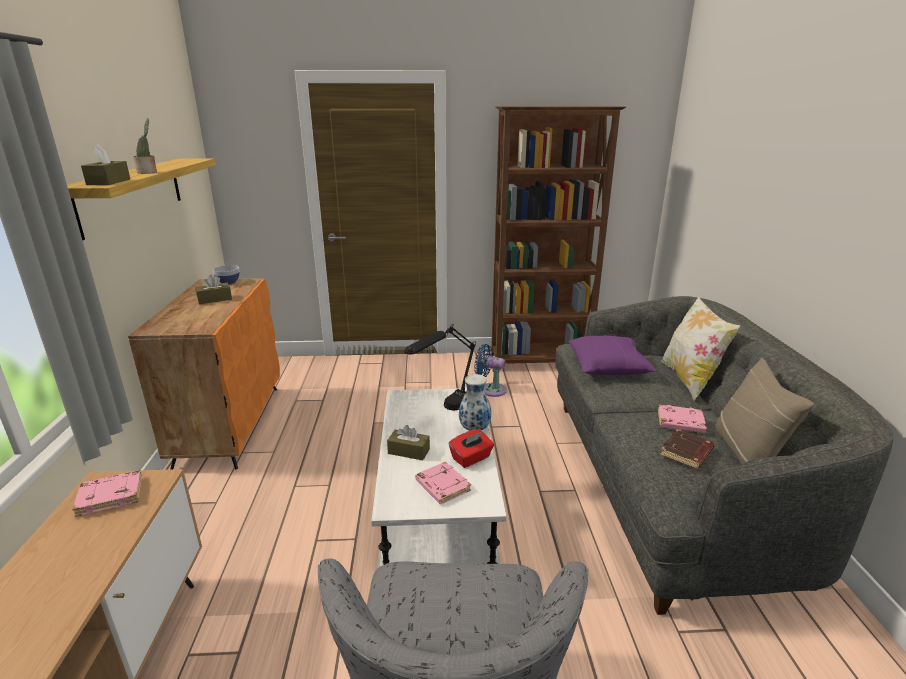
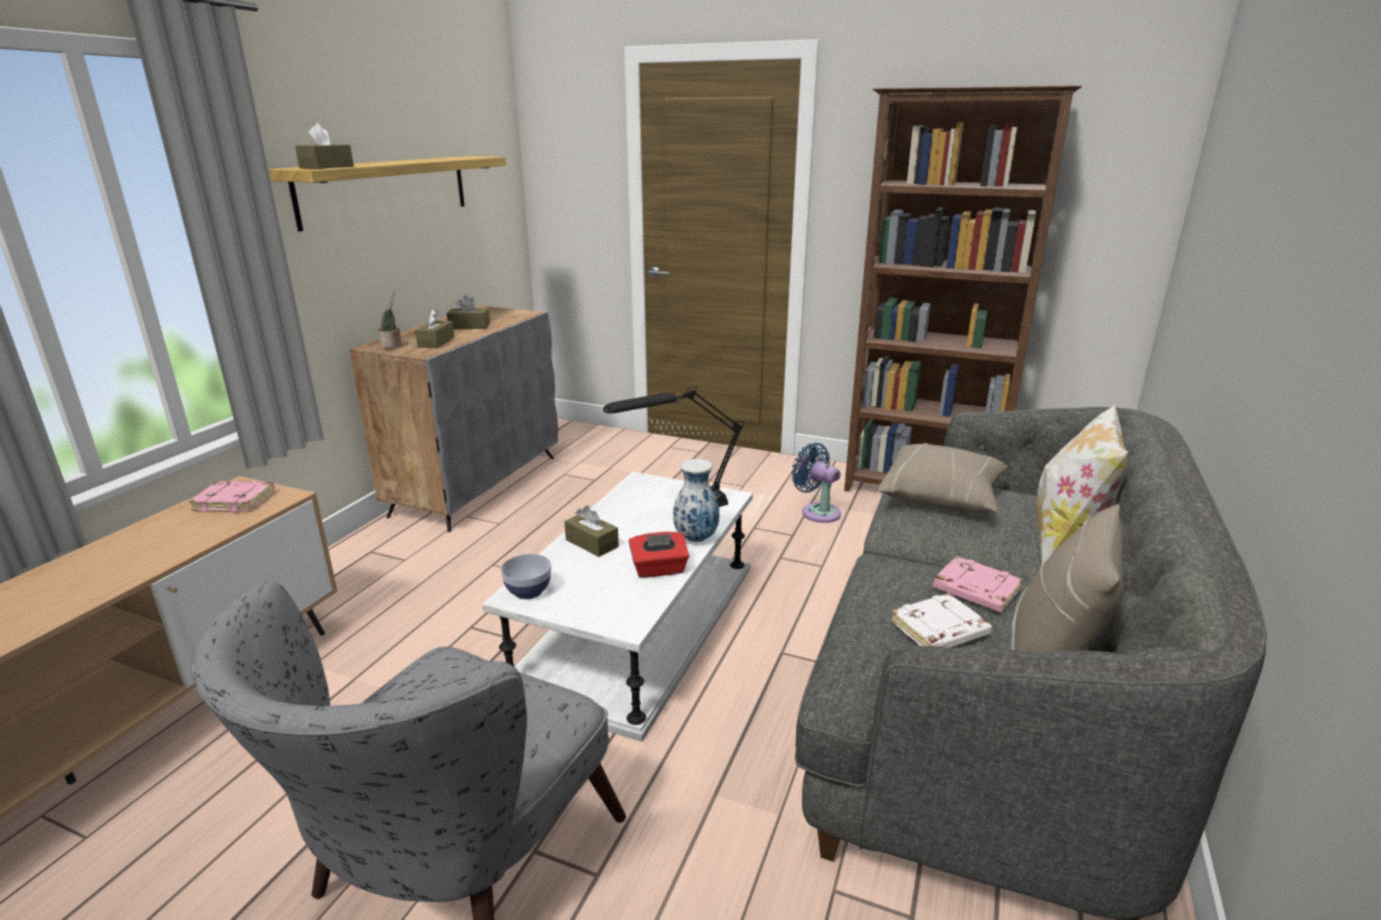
camera: 25 degrees right, 0 degrees up
(148, 172) = (392, 163): potted plant -> potted plant (392, 346)
(203, 317) = (436, 342): none -> brown tissue box
(228, 282) = (504, 312): bowl -> bowl (528, 591)
(230, 424) = (477, 485): orange cabinet -> grey cabinet
(441, 486) = (593, 590): pink book -> none
(608, 367) = (941, 496): purple pillow -> beige pillow
(687, 453) = (939, 630): brown book -> white book

